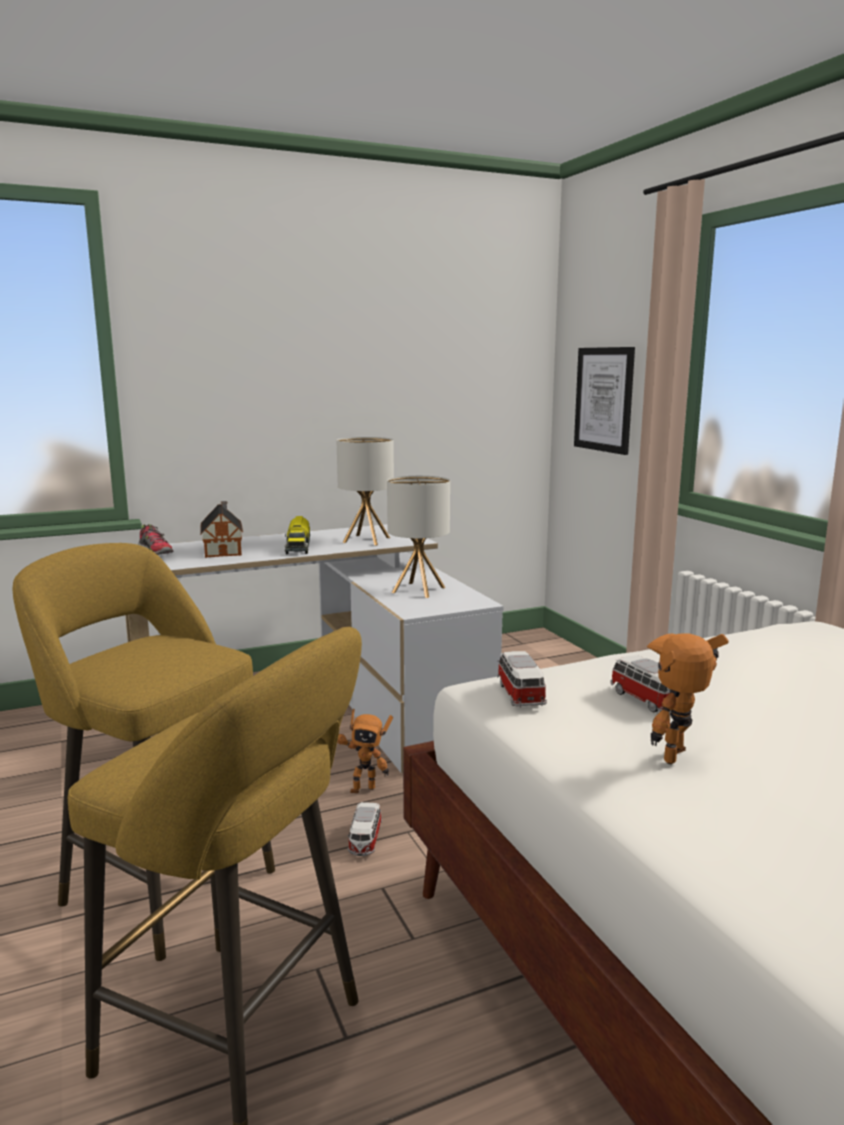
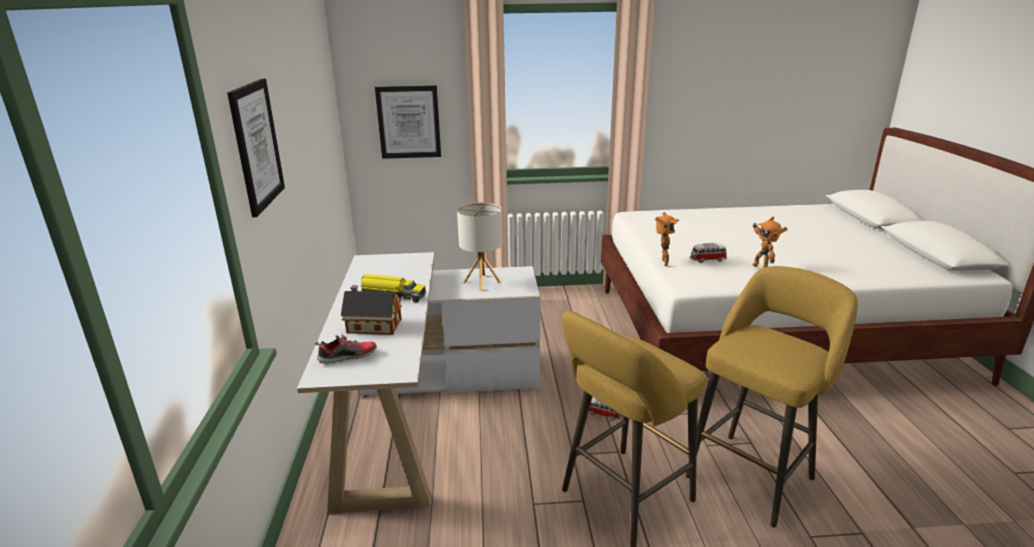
camera: 70 degrees left, 10 degrees up
(218, 347) = (256, 145): none -> picture
(361, 788) = (546, 406): toy robot -> toy robot (662, 263)
(366, 540) = (400, 271): table lamp -> none
(520, 694) = (696, 280): toy car -> none

